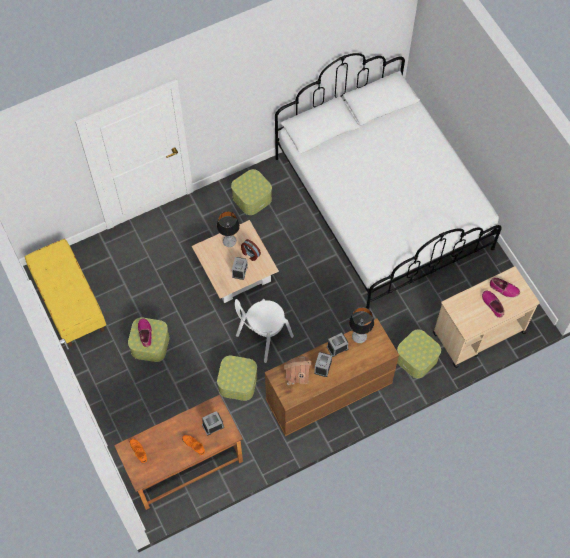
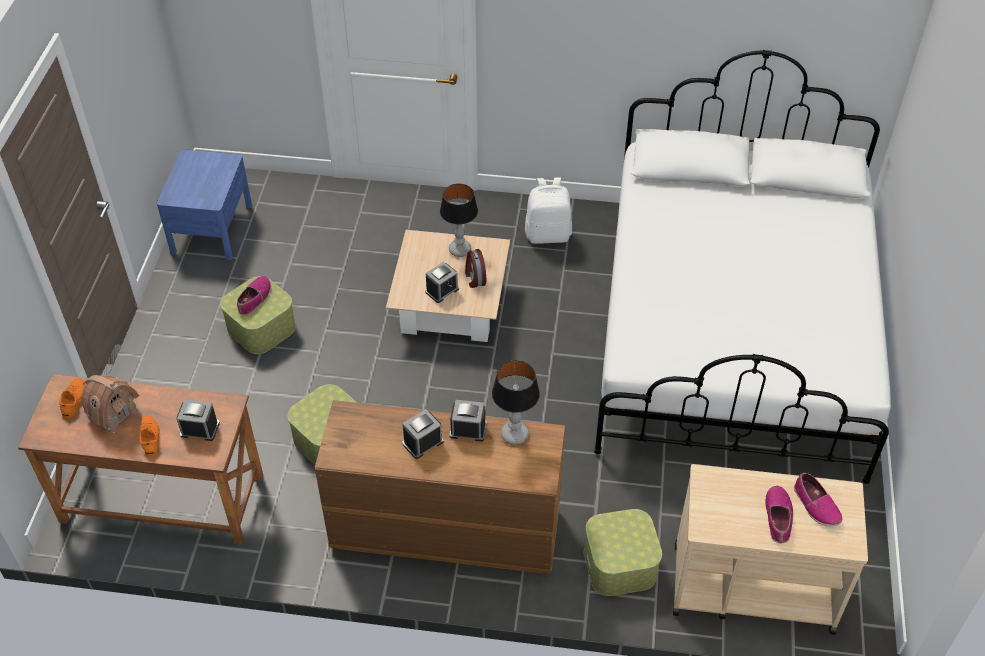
camera: 35 degrees right, 15 degrees down
(69, 302) = (212, 229): yellow bench -> blue nightstand
(252, 198) = (548, 234): storage box -> white backpack
(262, 337) = (414, 403): white chair -> none
(297, 374) = (376, 430): toy house -> toy house (113, 413)

